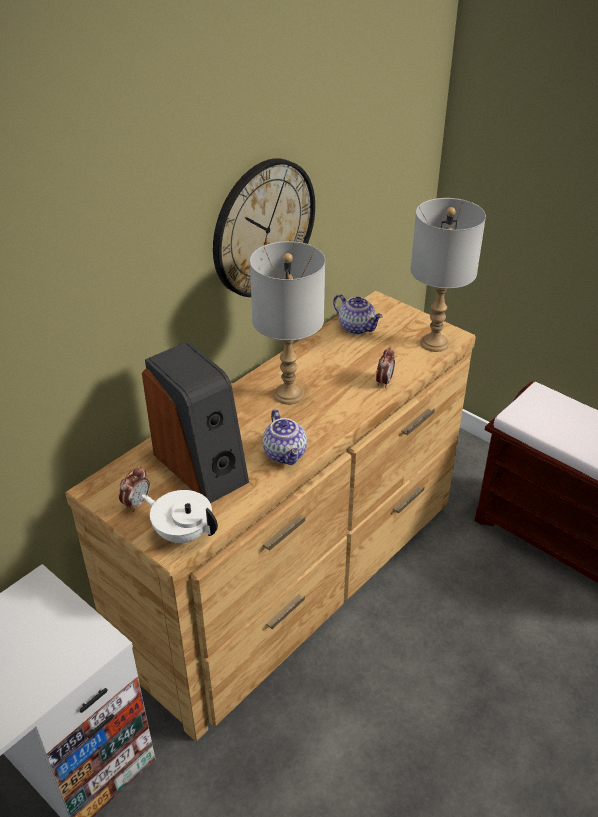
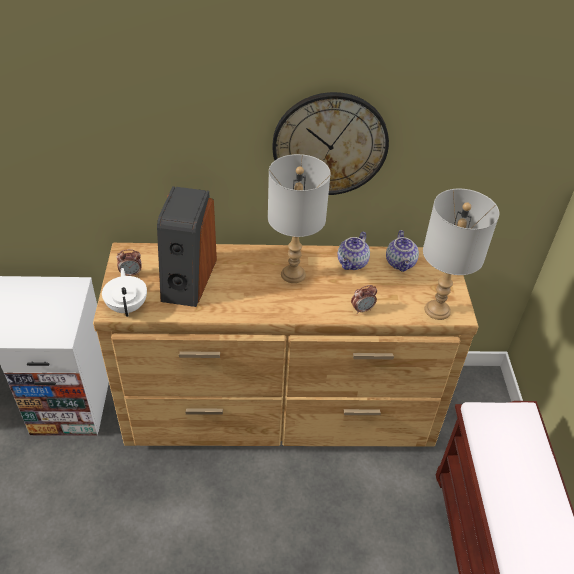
camera: 45 degrees right, 5 degrees up
(286, 454) = (238, 307): teapot -> teapot (353, 263)

